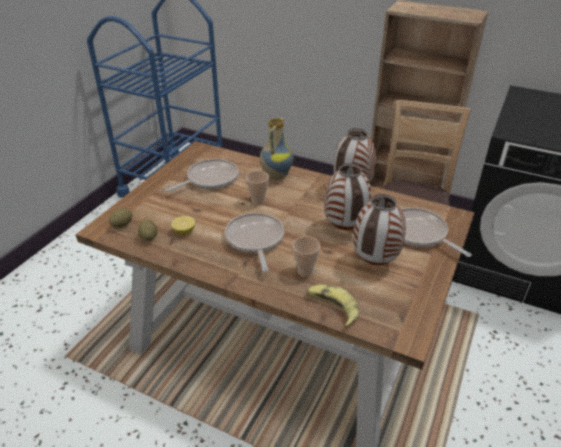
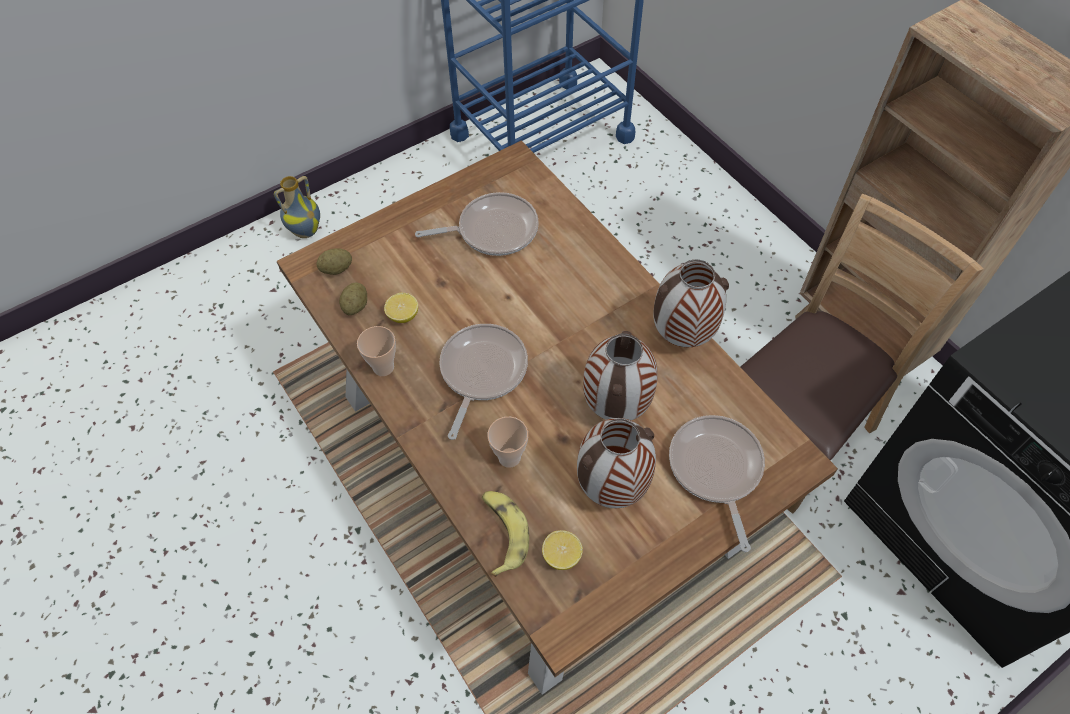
camera: 30 degrees right, 20 degrees up
(258, 201) = (531, 302): cup -> cup (383, 367)
(275, 176) = (588, 261): vase -> vase (305, 230)
(376, 303) = (561, 556): none -> lemon

